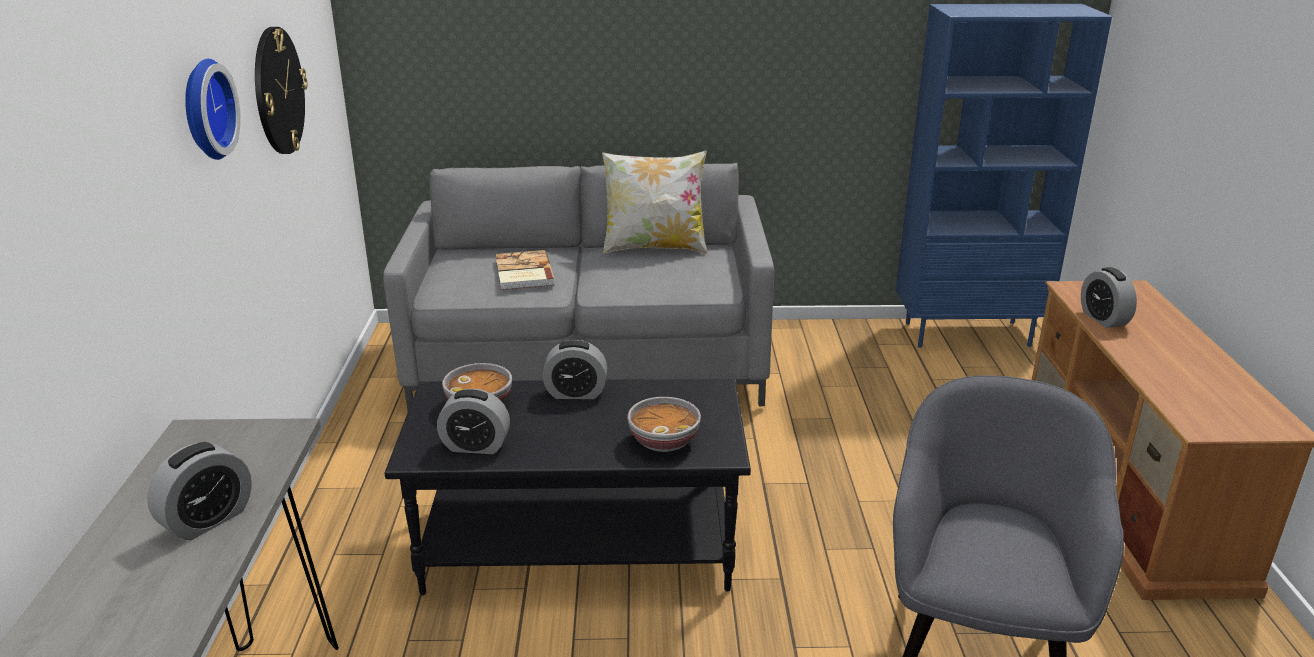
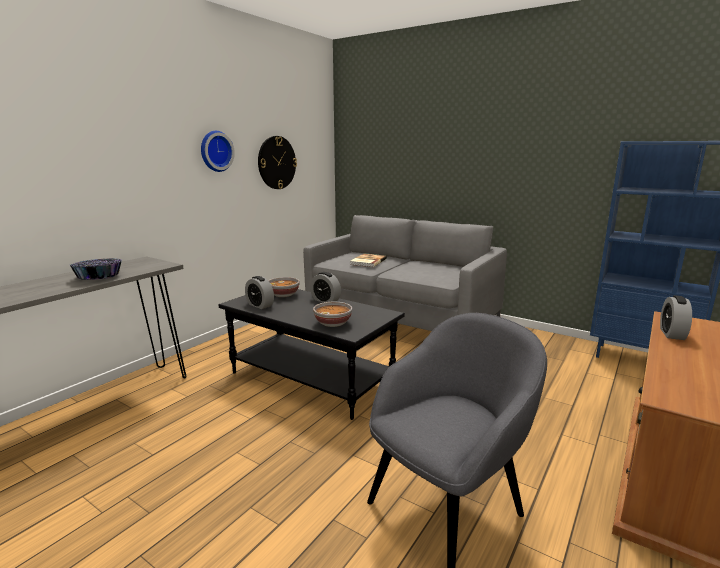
camera: 35 degrees right, 10 degrees down
(208, 520) = (99, 277): alarm clock -> bowl
(654, 247) = (439, 263): pillow -> none

